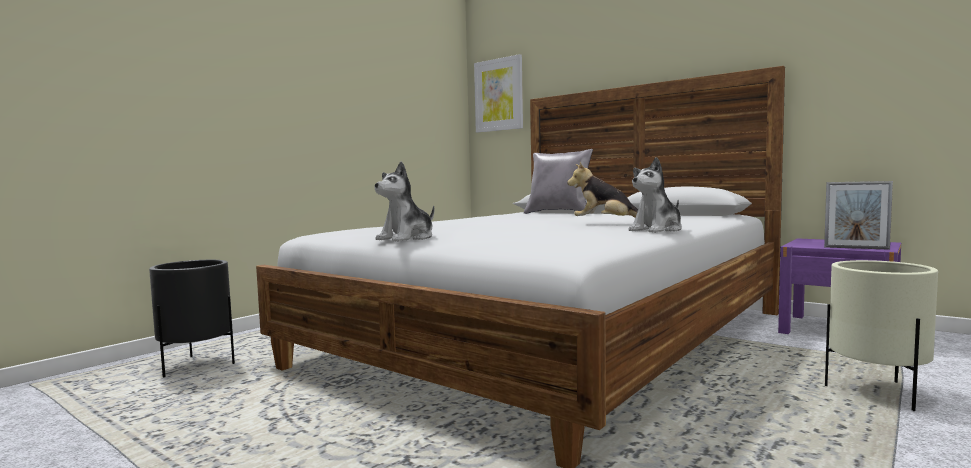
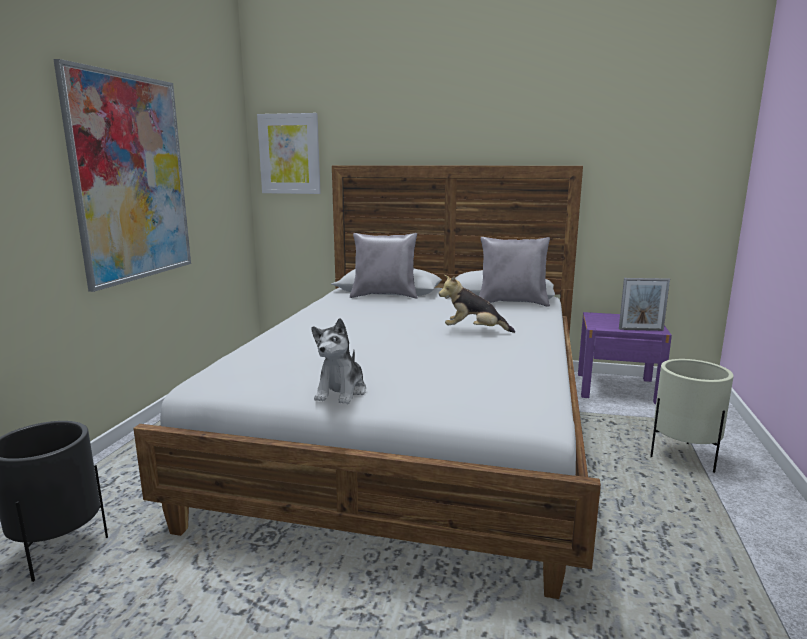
camera: 25 degrees left, 10 degrees up
(339, 101) = (131, 179): none -> picture
(657, 230) = (538, 347): plush toy -> none
(687, 216) = (512, 303): none -> grey pillow

